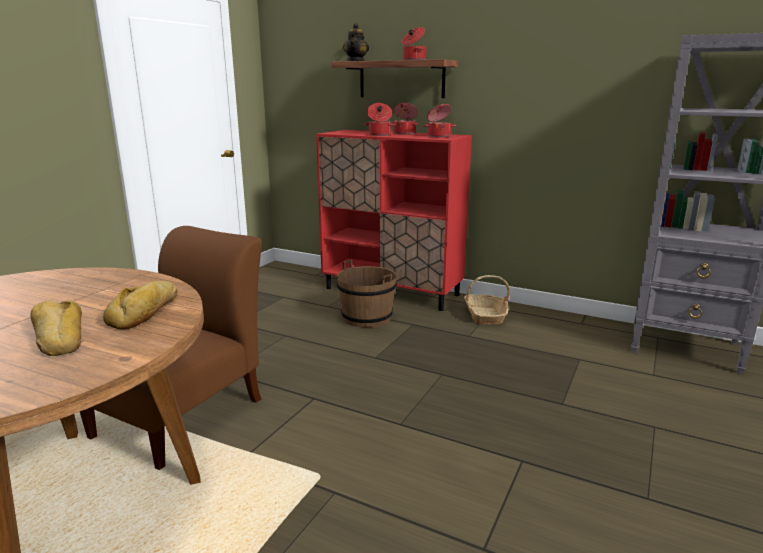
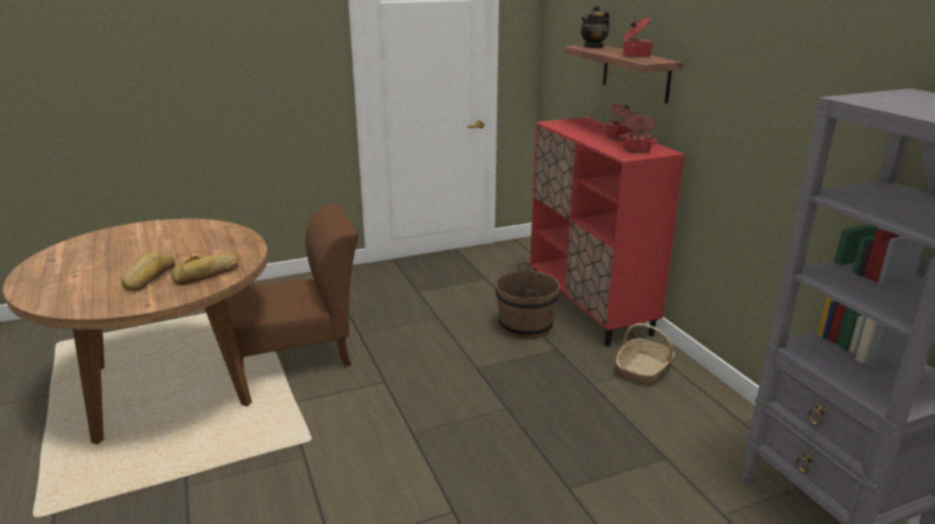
camera: 40 degrees right, 5 degrees up
(379, 135) = (585, 135): cooking pot -> none

